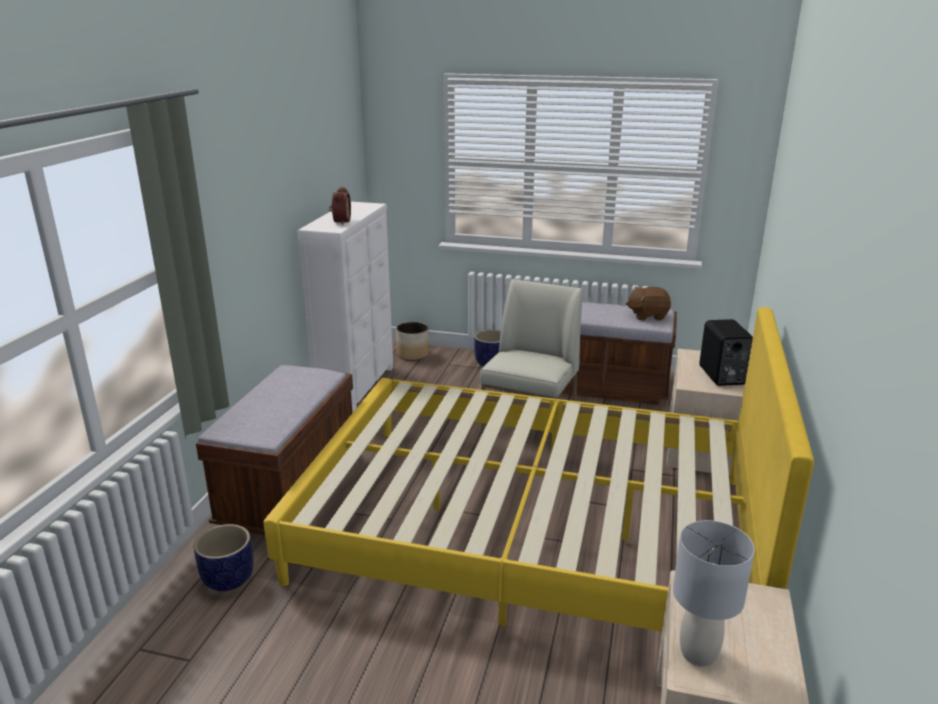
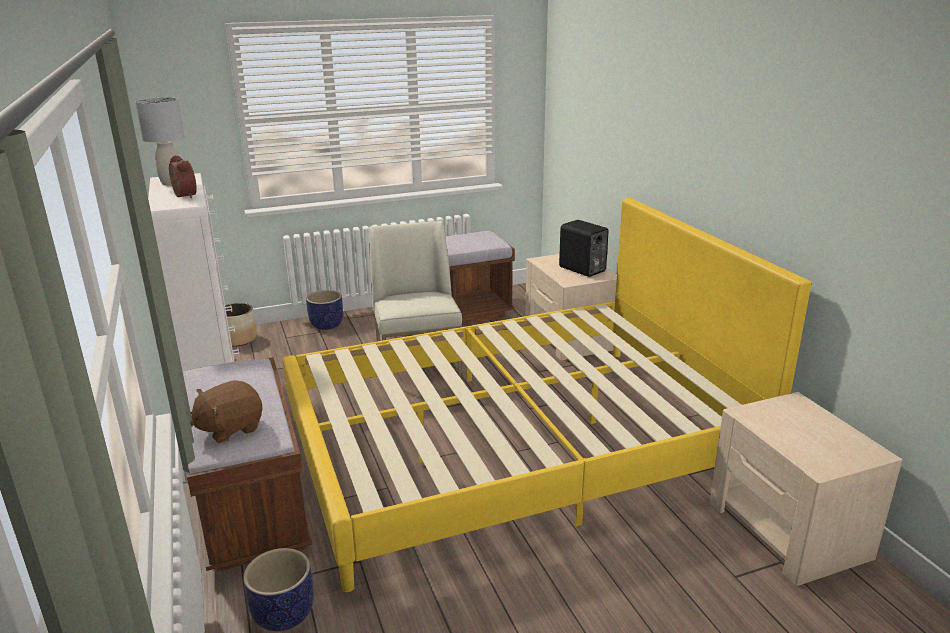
camera: 35 degrees left, 0 degrees up
(647, 315) = (478, 238): brown plush toy -> brown plush toy (230, 428)
(698, 654) = (806, 453): grey table lamp -> grey table lamp (172, 183)

